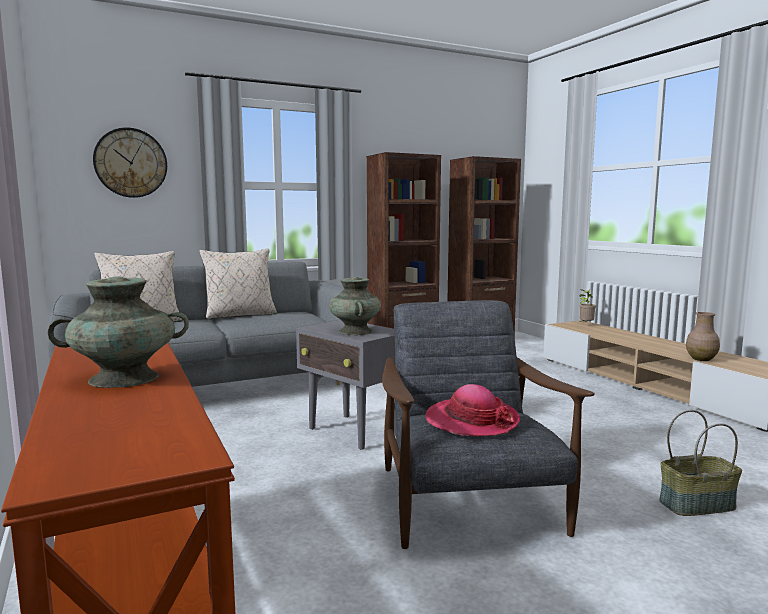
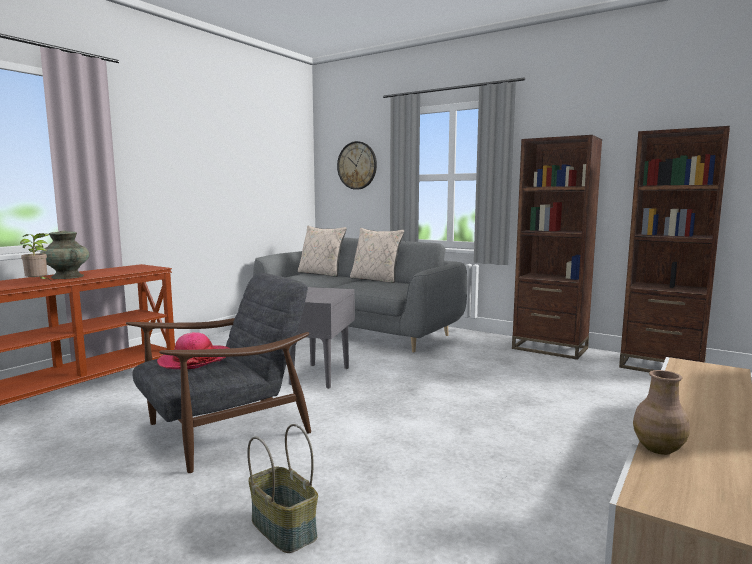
camera: 60 degrees right, 0 degrees up
(355, 331) = (310, 295): turquoise vase -> none
(585, 325) = (721, 373): potted plant -> potted plant (38, 283)

